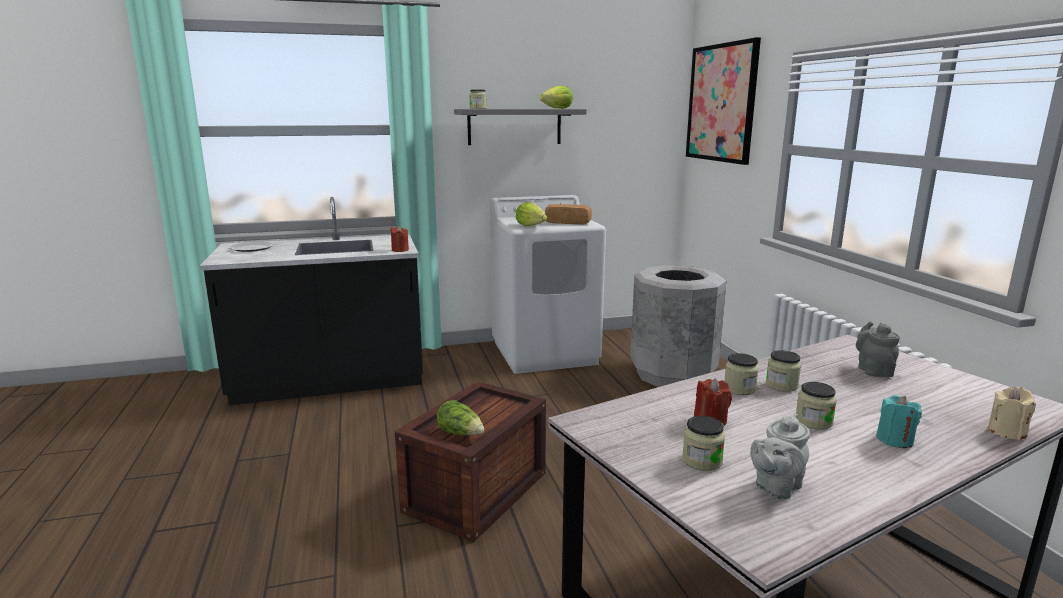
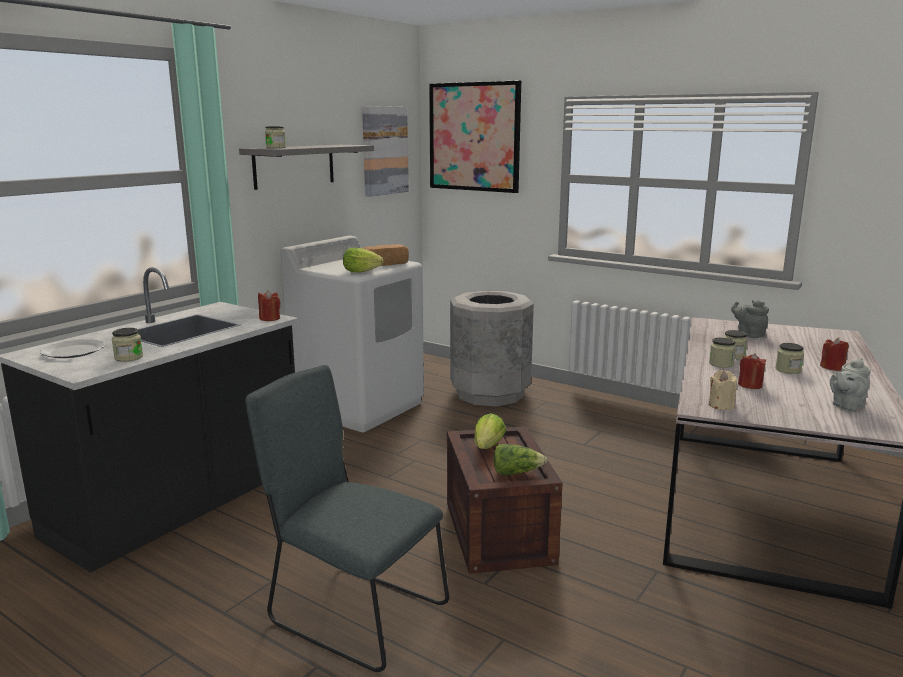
camera: 40 degrees left, 0 degrees up
(291, 498) = (352, 612): none -> grey chair
(557, 108) = (344, 145): lettuce -> lettuce (488, 447)
(631, 117) = (384, 150): none -> picture
(702, 461) = (795, 406): jar -> jar (128, 357)
(776, 487) = (846, 406): grey teapot -> grey teapot turned 45 degrees clockwise
(894, 440) = (832, 367): turquoise candle -> red candle
(1007, 432) = (855, 349): beige candle -> beige candle (721, 405)

